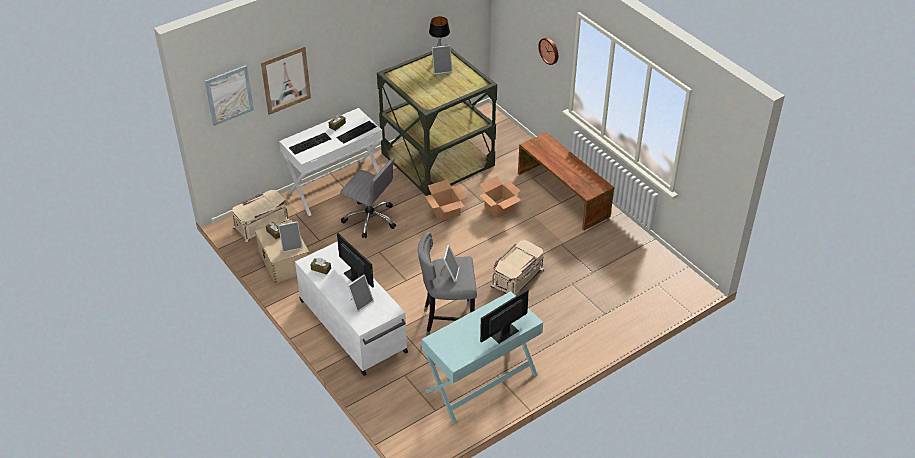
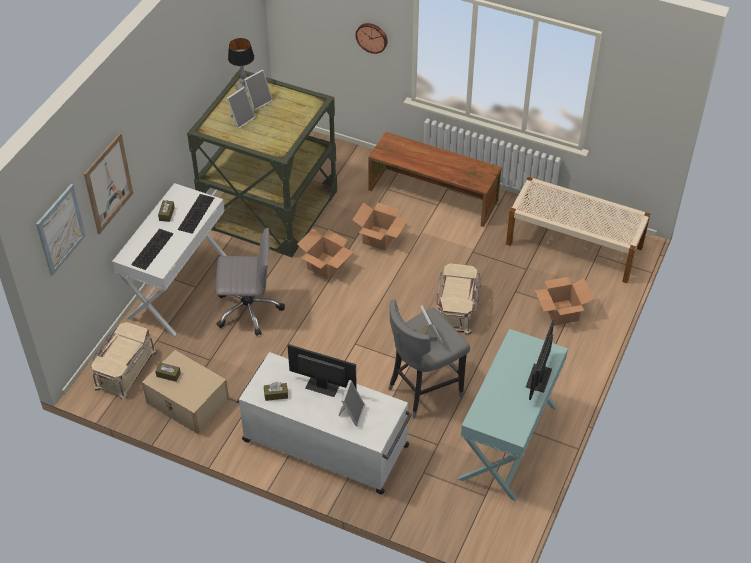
camera: 30 degrees left, 5 degrees up
(291, 245) = (200, 381): picture frame -> picture frame (241, 119)
(595, 313) = (562, 313): none -> cardboard box
(645, 270) = (574, 245): none -> beige bench

